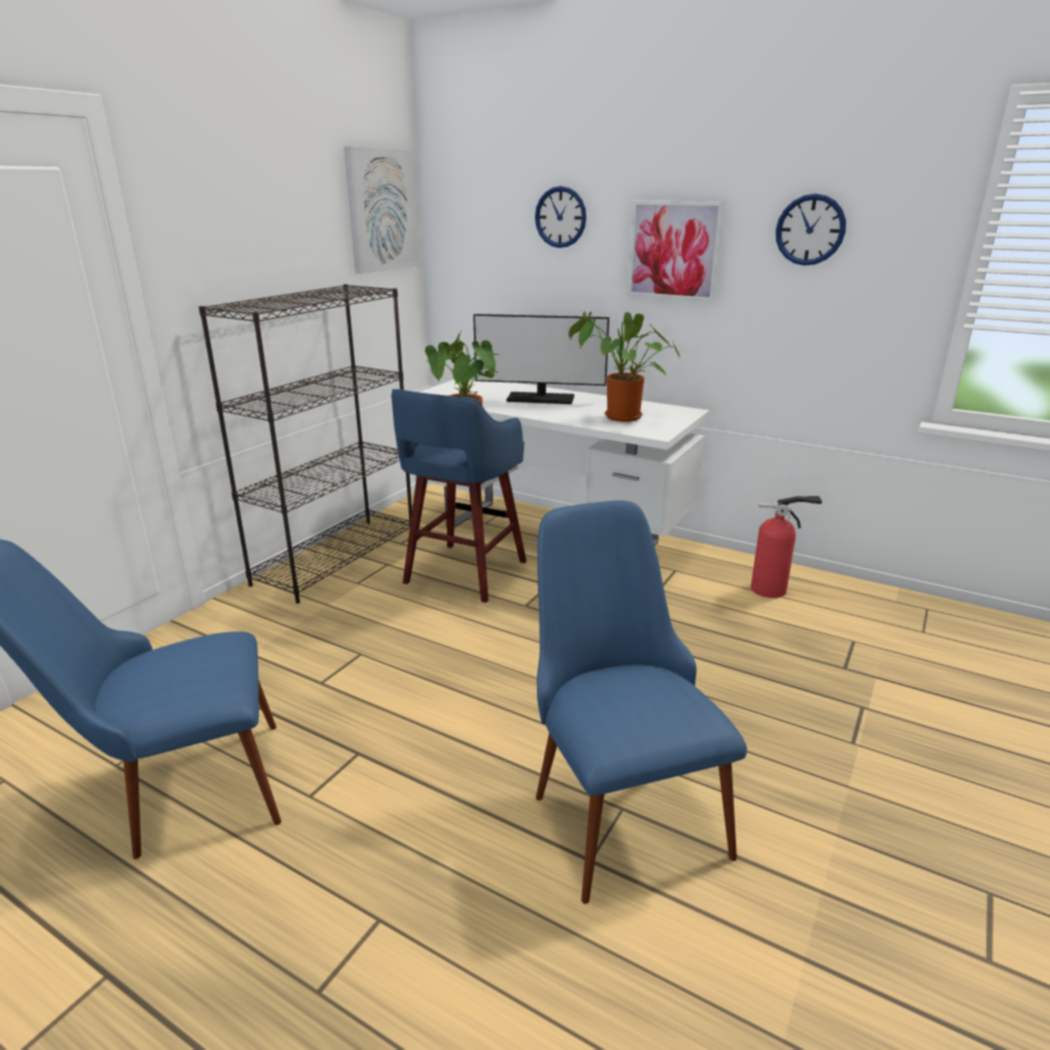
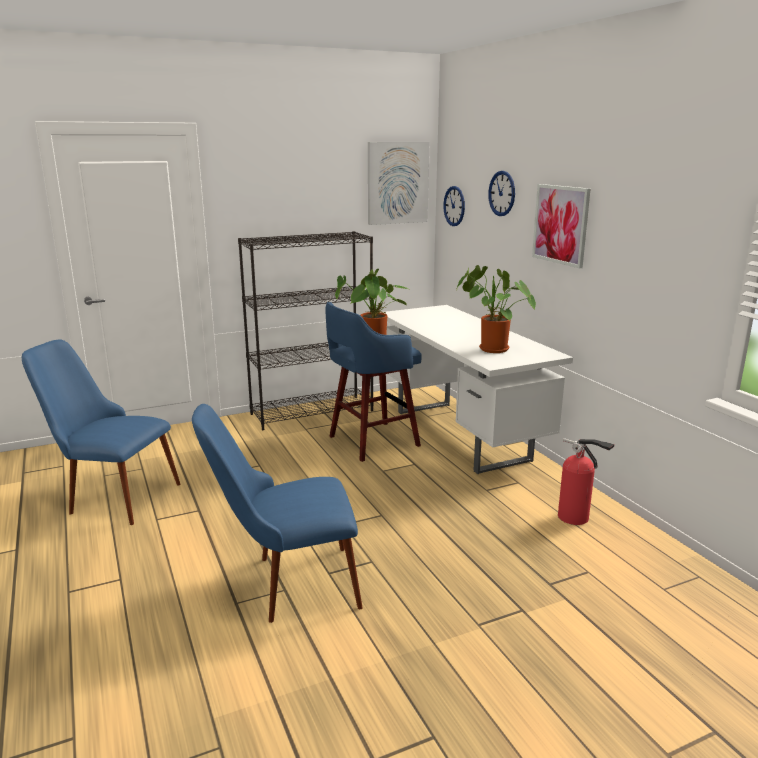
camera: 35 degrees right, 5 degrees down
(540, 399) = (463, 327): monitor -> none
(617, 801) = (287, 585): blue chair -> blue chair turned 120 degrees counterclockwise
(810, 230) = (641, 216): wall clock -> wall clock (454, 206)

